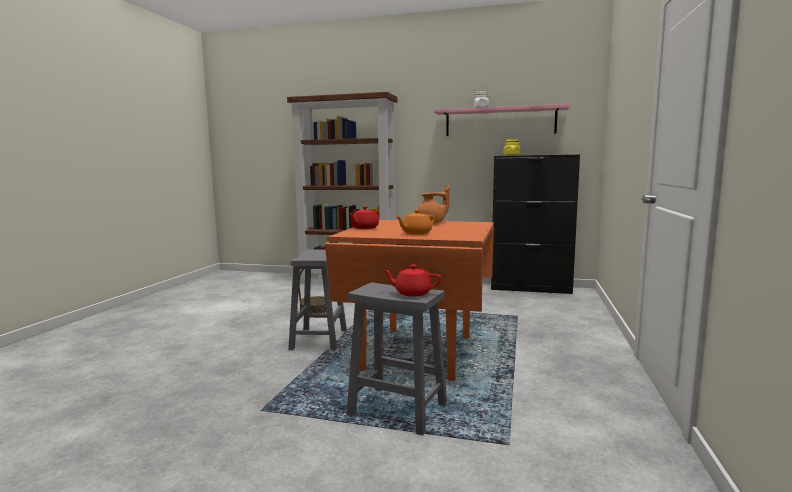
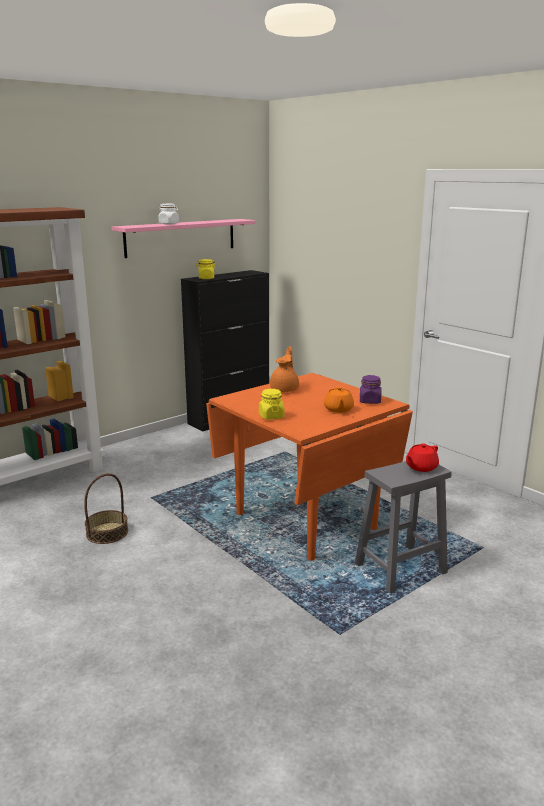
camera: 55 degrees left, 10 degrees up
(319, 339) = (203, 557): grey stool -> none
(364, 228) = (271, 416): red teapot -> yellow jar
(458, 235) = (370, 401): none -> purple jar

